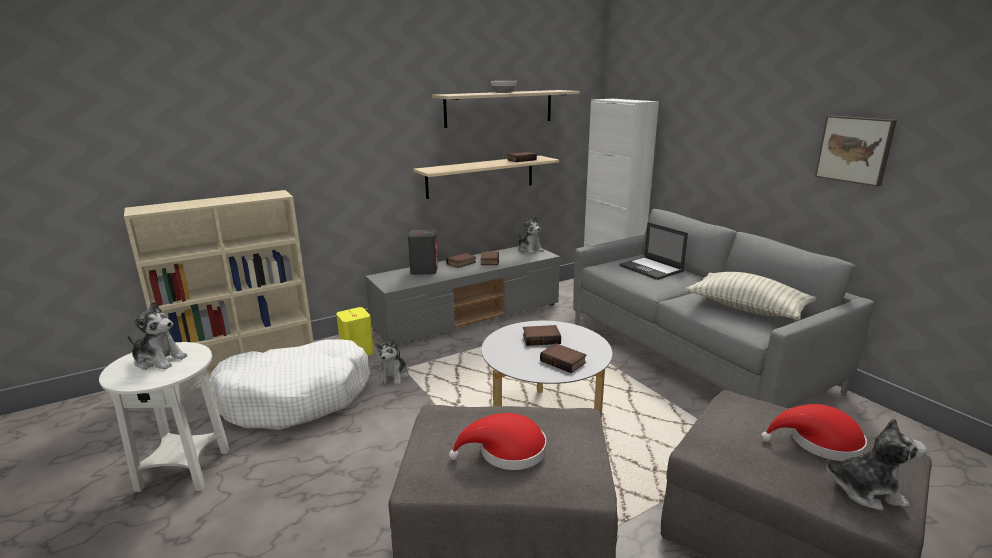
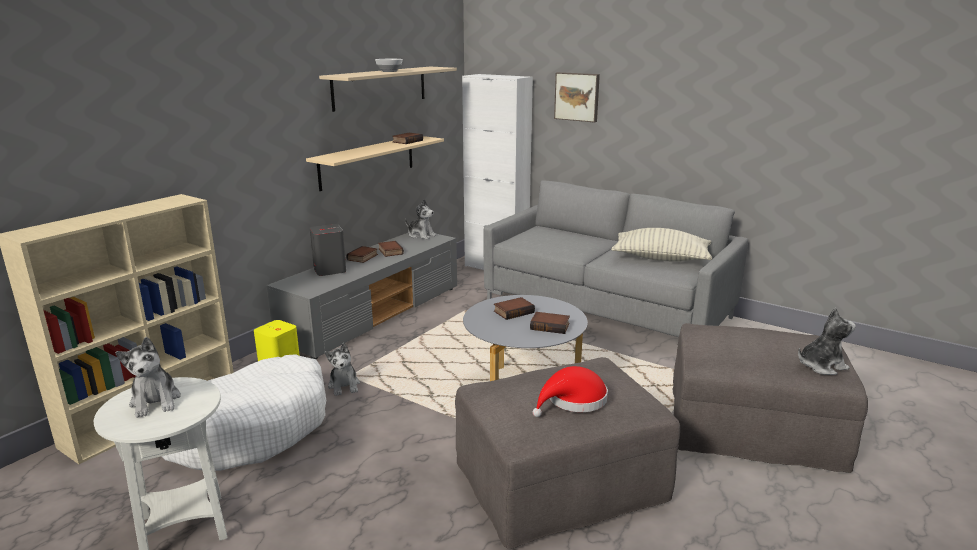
camera: 25 degrees left, 0 degrees up
(159, 360) = (156, 401): plush toy -> plush toy turned 75 degrees clockwise
(651, 269) = (559, 237): laptop -> none
(819, 442) = (775, 343): red hat -> none
(855, 149) = (721, 115): picture -> picture (577, 96)

